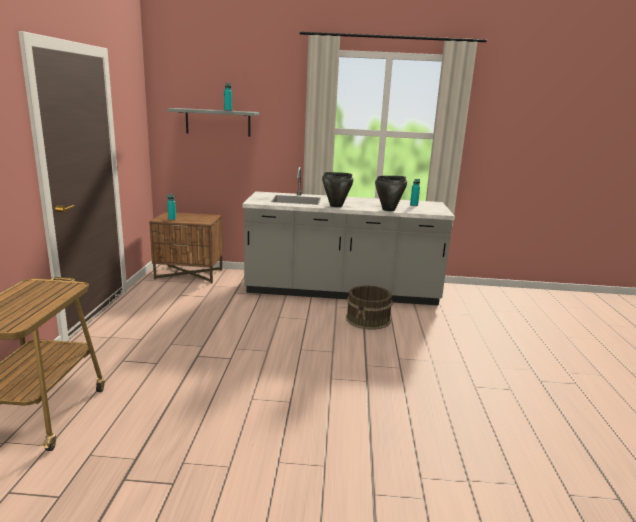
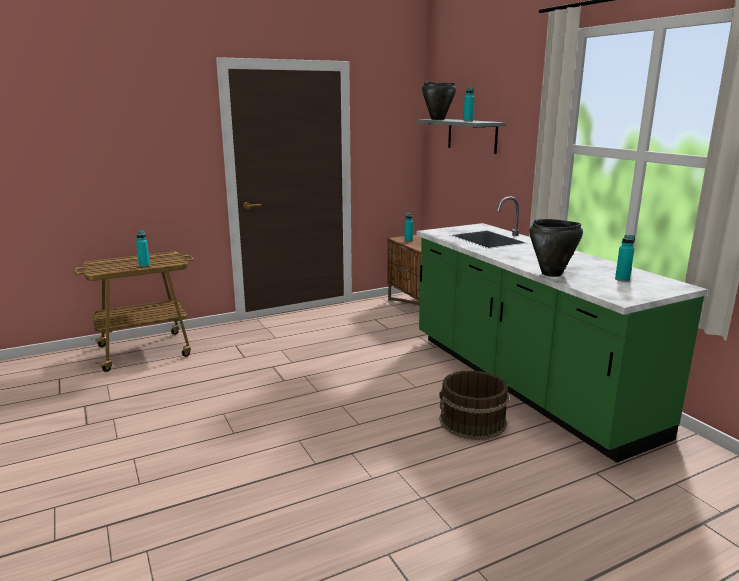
camera: 60 degrees right, 0 degrees up
(51, 300) = (144, 265): none -> turquoise bottle
(335, 206) = (501, 254): black cooking pot -> black cooking pot (437, 119)
(342, 292) = (524, 383): grey counter -> green counter

